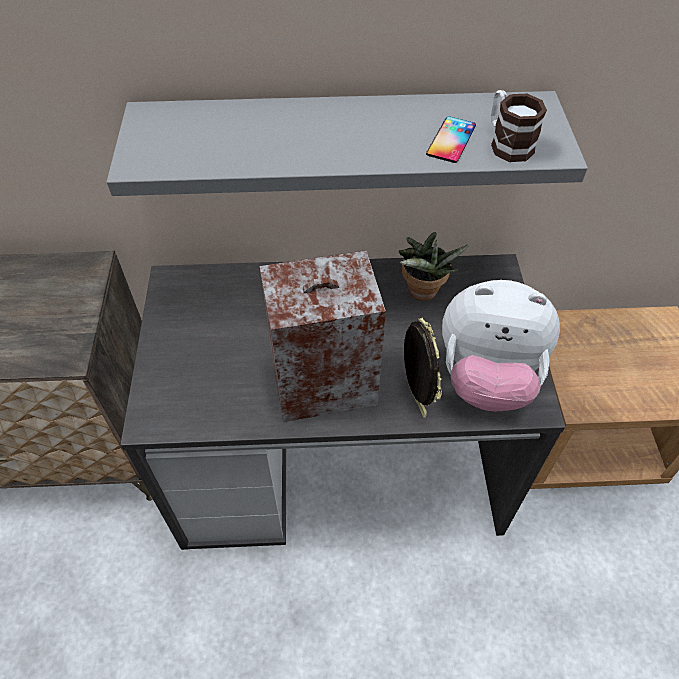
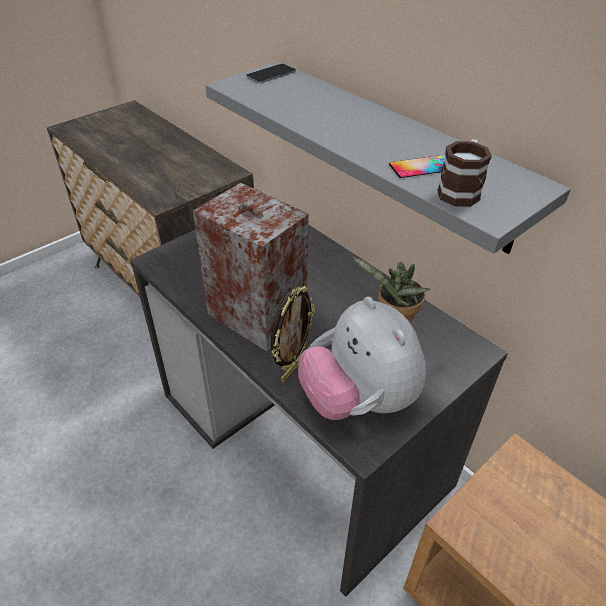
camera: 50 degrees right, 10 degrees down
(152, 123) = (271, 74): none -> phone

